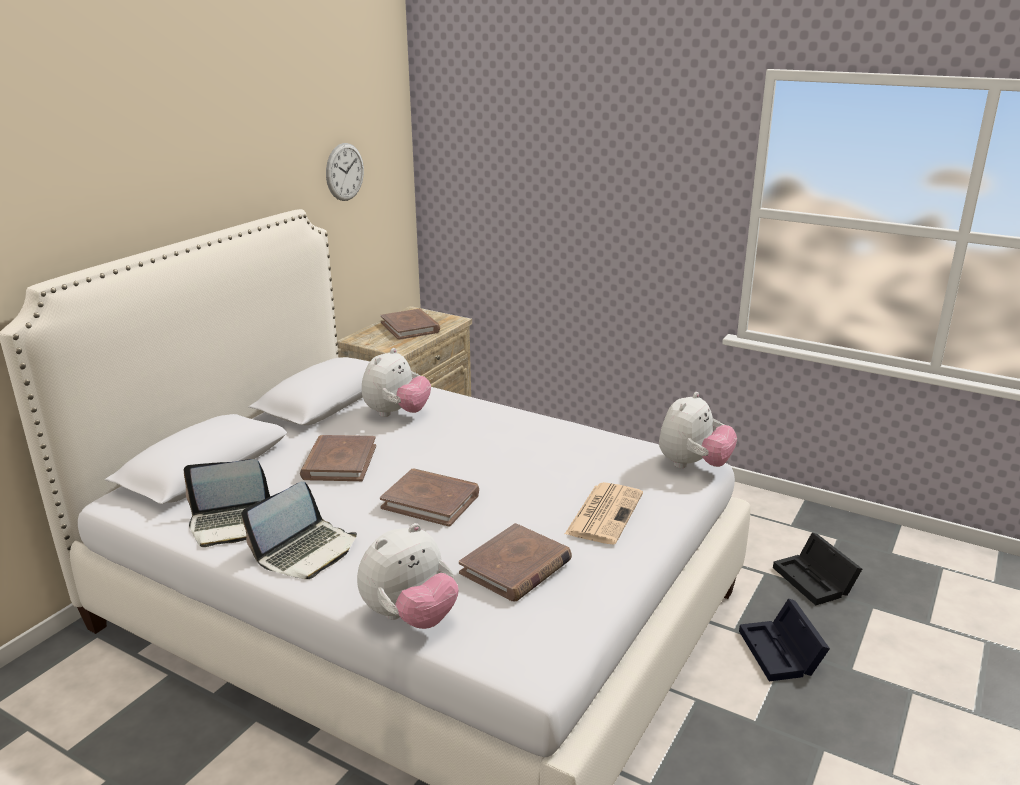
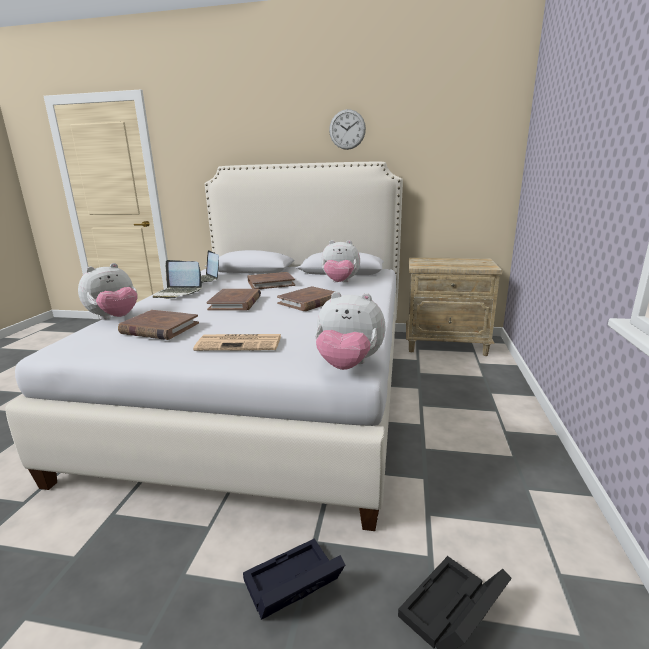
camera: 70 degrees right, 5 degrees down
(344, 172) = (443, 147): wall clock -> wall clock (347, 129)
(410, 327) = (456, 263): brown book -> brown book (309, 302)
(410, 617) = (114, 318): plush toy -> plush toy turned 75 degrees counterclockwise

